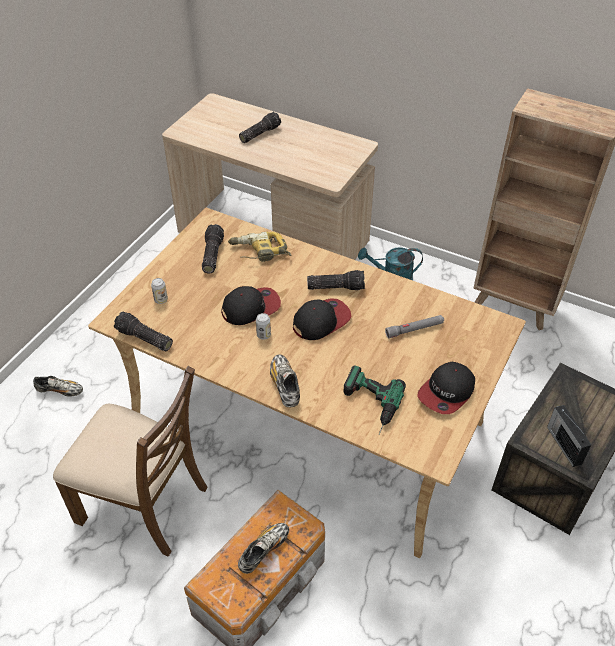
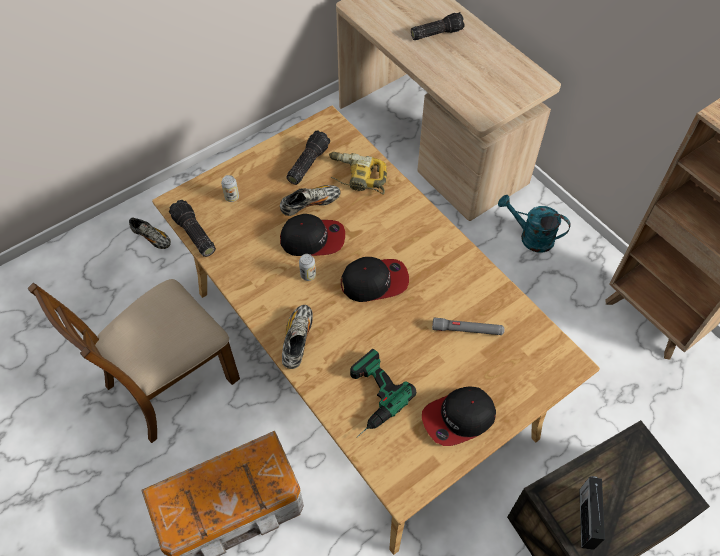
camera: 25 degrees right, 10 degrees up
(144, 503) = (170, 382): brown chair -> brown chair turned 90 degrees clockwise
(263, 551) = (227, 488): shoe -> shoe (310, 204)
(336, 286) = (413, 247): flashlight -> none

